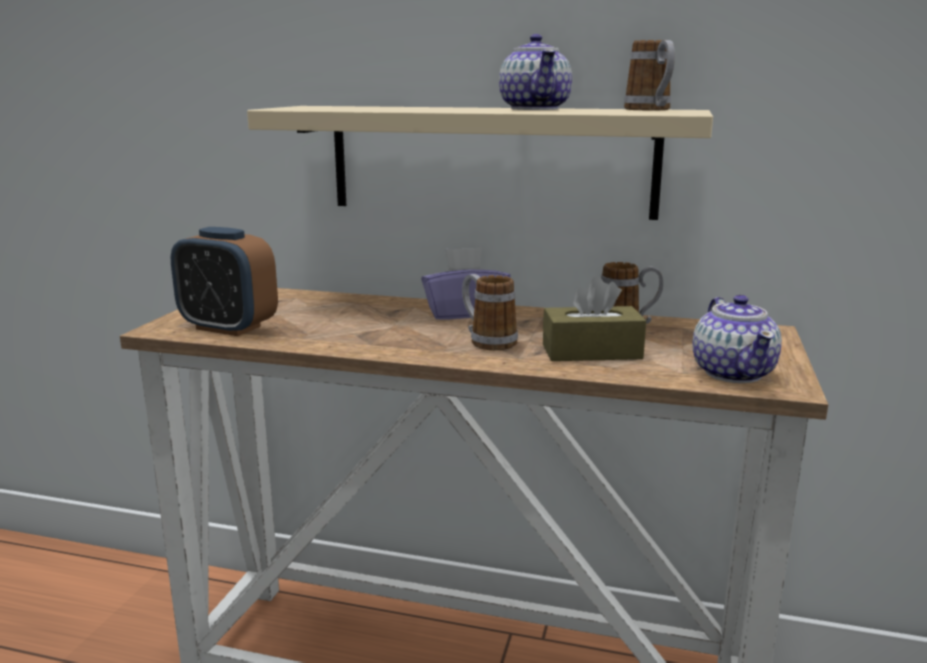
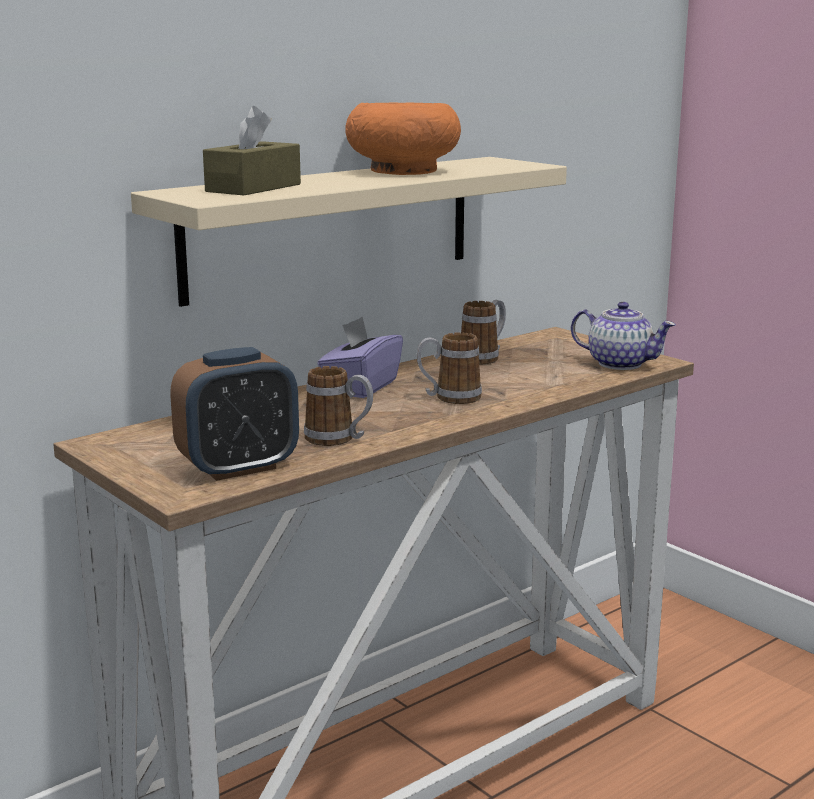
camera: 55 degrees left, 0 degrees up
(535, 109) = (402, 171): teapot -> orange bowl
(591, 352) = (525, 380): brown tissue box -> brown tissue box (253, 188)
(651, 110) = (479, 162): mug -> mug (339, 439)

